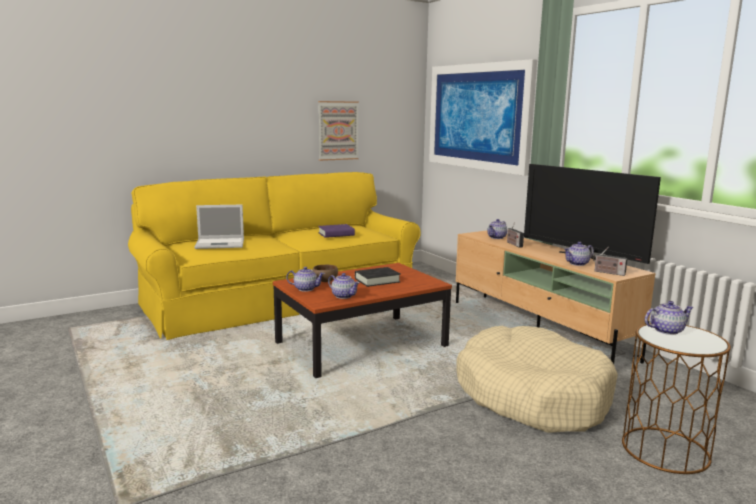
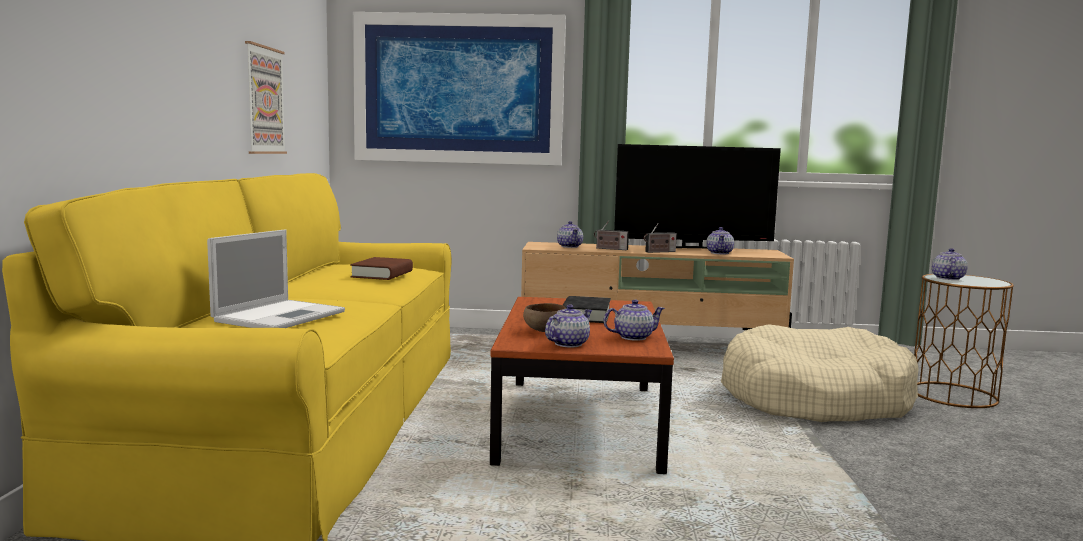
camera: 55 degrees left, 5 degrees down
(336, 234) = (382, 274): purple book -> brown book
(608, 272) = (763, 254): radio -> radio (659, 252)

